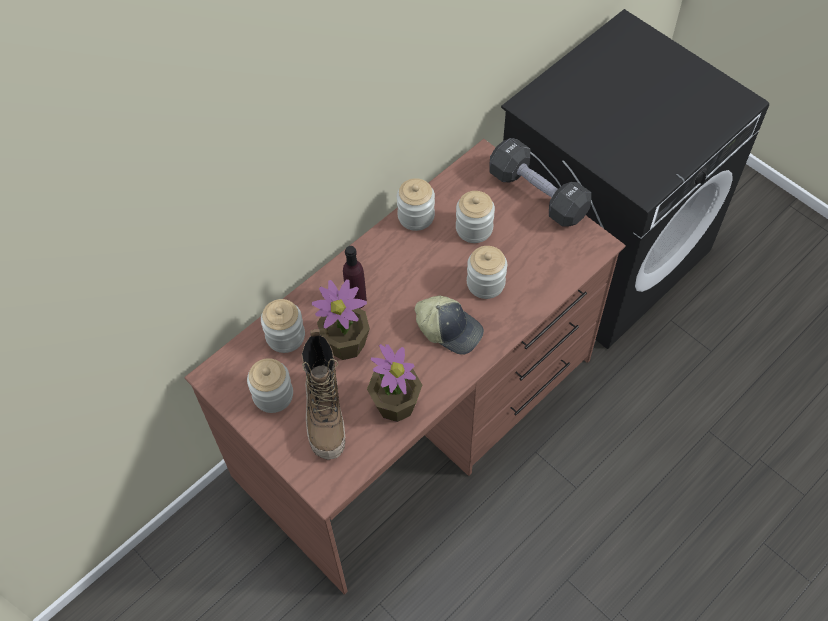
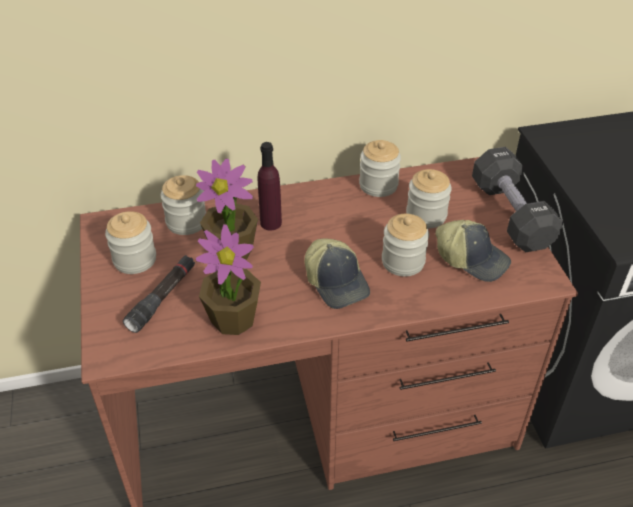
camera: 30 degrees right, 15 degrees down
(326, 417) = (162, 298): boot -> black flashlight
(534, 253) = (472, 258): none -> cap

